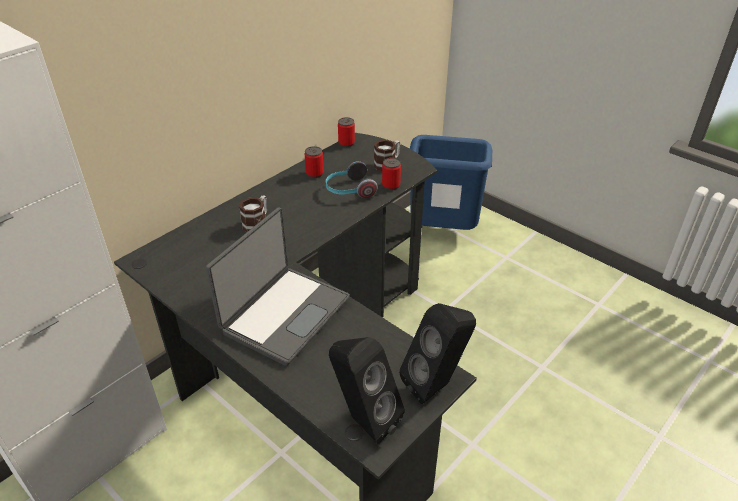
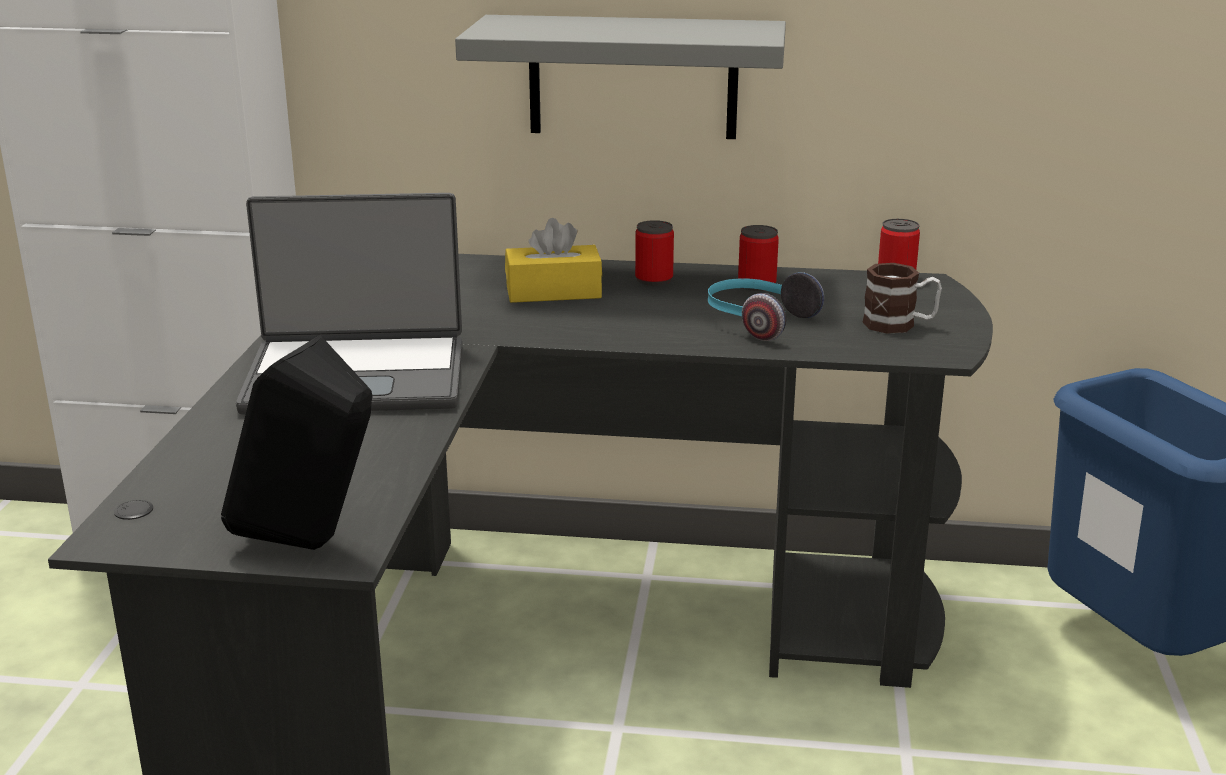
camera: 55 degrees right, 15 degrees down
(231, 104) = (633, 77): none -> grey shelf
(257, 223) = (553, 292): mug -> yellow tissue box
(363, 420) = (166, 506): black speaker -> none
(391, 185) = (836, 346): can -> can (654, 280)

